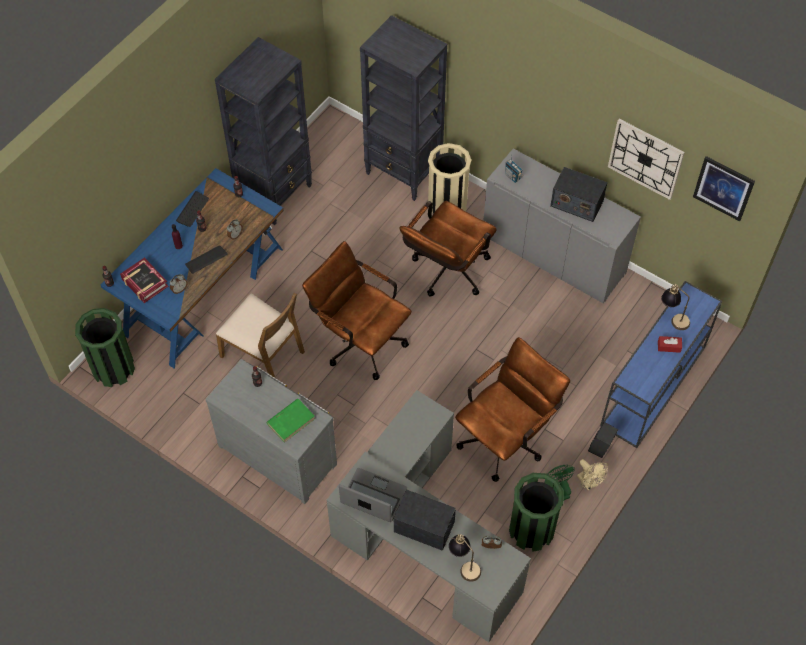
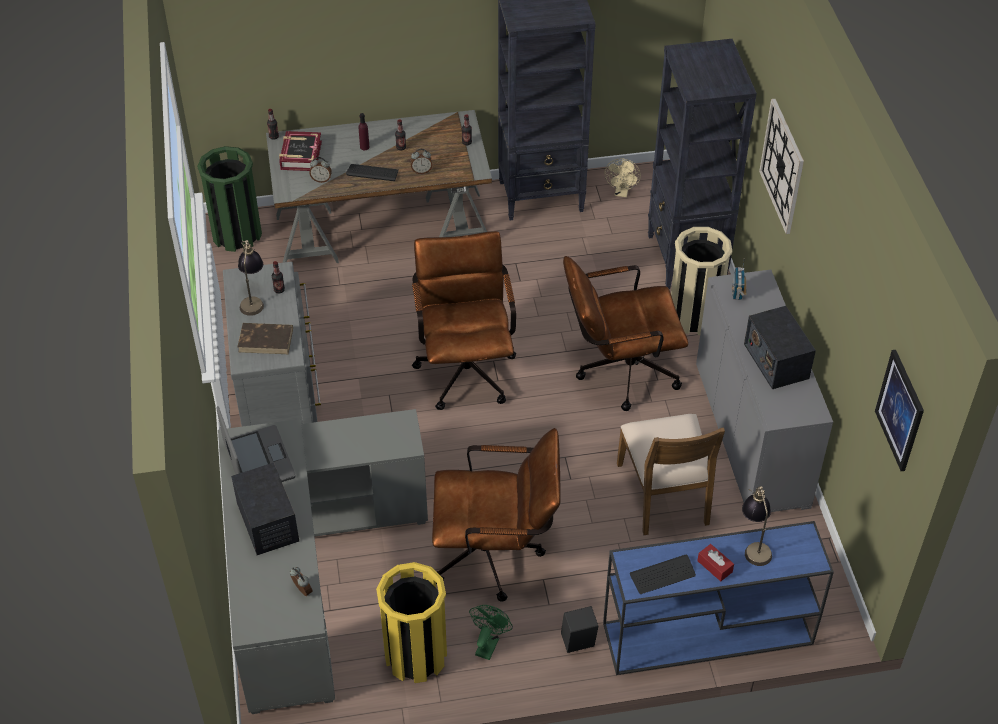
camera: 45 degrees right, 10 degrees down
(192, 210) = (412, 128): keyboard -> keyboard (662, 575)
(203, 291) = (383, 228): blue desk -> grey desk
(263, 353) = (369, 313): brown chair -> brown chair (664, 494)
(291, 421) = (266, 340): green book -> brown book
(464, 564) = (259, 584): table lamp -> table lamp (253, 299)
(531, 530) = (416, 656): green trash can -> yellow trash can
(589, 483) = (526, 664): beige fan -> beige fan (621, 192)
(645, 158) = (855, 332): wall clock -> wall clock (782, 166)

